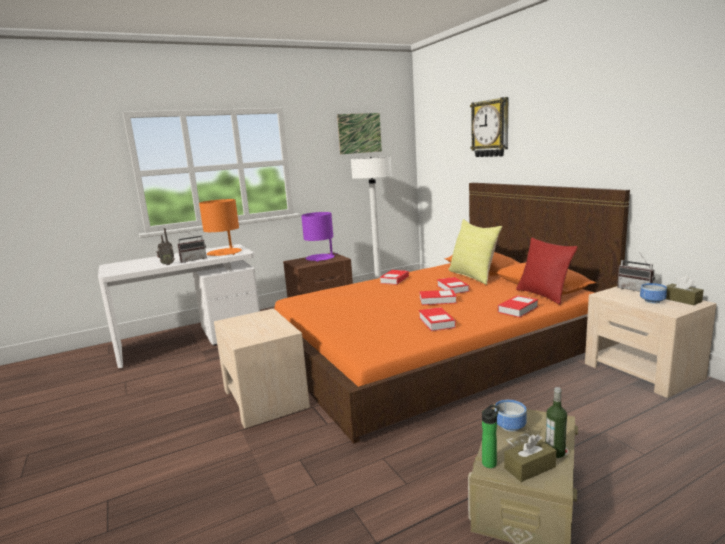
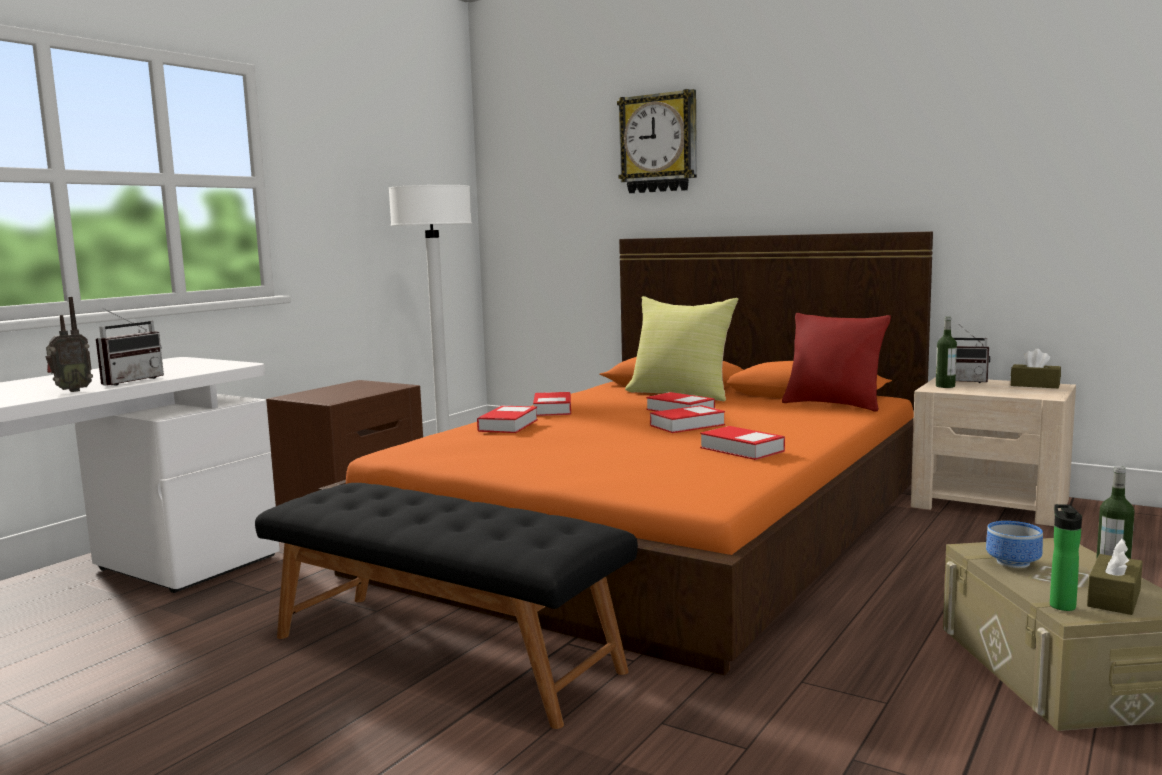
camera: 30 degrees left, 5 degrees down
(225, 253) = (187, 368): orange table lamp -> none
(265, 398) = (445, 652): beige nightstand -> black bench
(320, 258) = (349, 389): purple table lamp -> none
(359, 133) = (390, 141): picture -> none
(518, 309) = (831, 422): book -> book (508, 425)
(615, 293) = (945, 386): none -> bottle
(651, 301) = (1005, 389): bowl -> none

